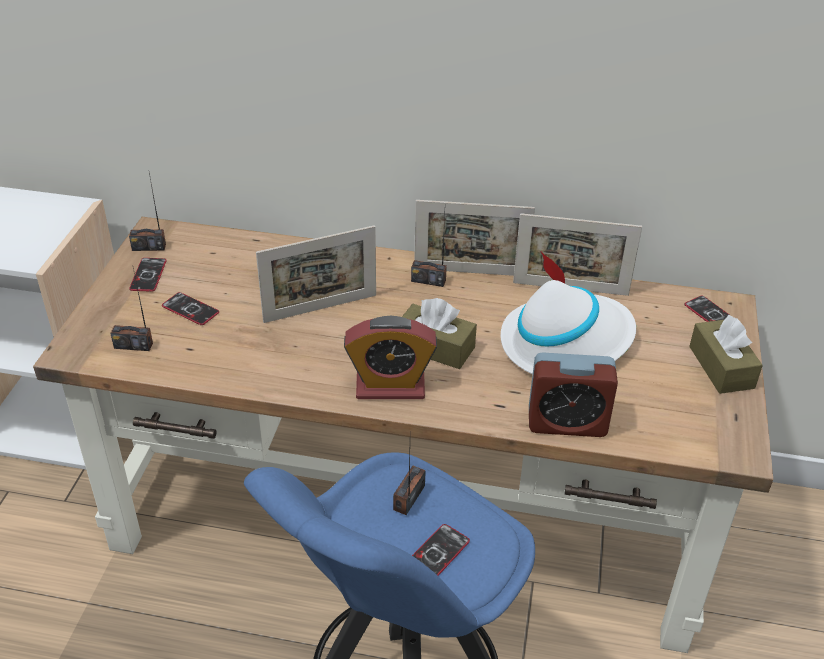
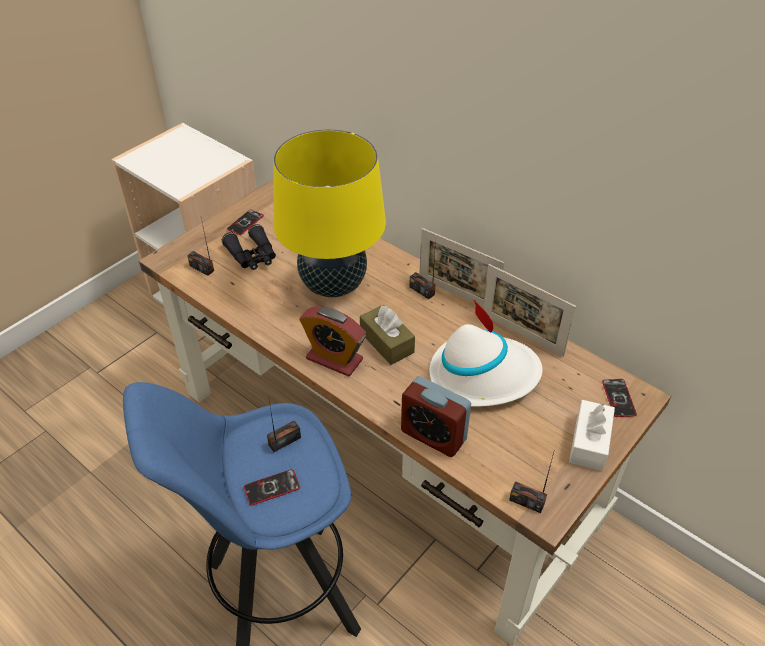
camera: 30 degrees right, 5 degrees up
(149, 247) = (260, 203): radio -> radio (526, 502)
(190, 310) = (252, 256): phone -> black binoculars
(320, 308) = (333, 285): picture frame -> yellow table lamp
(721, 367) = (589, 442): brown tissue box -> white tissue box

